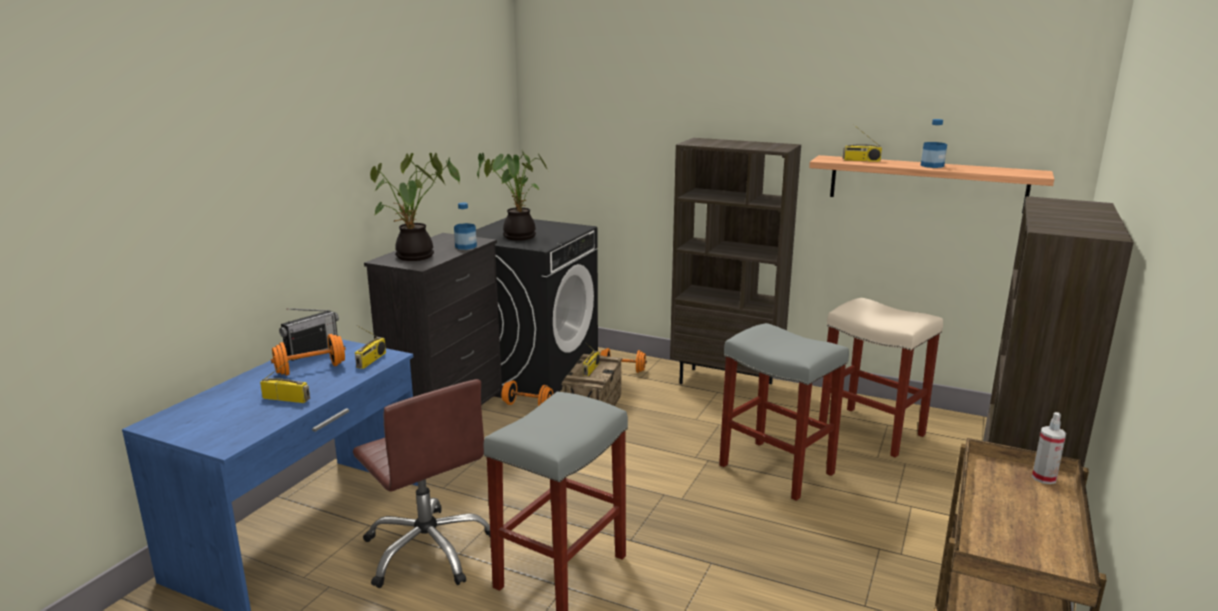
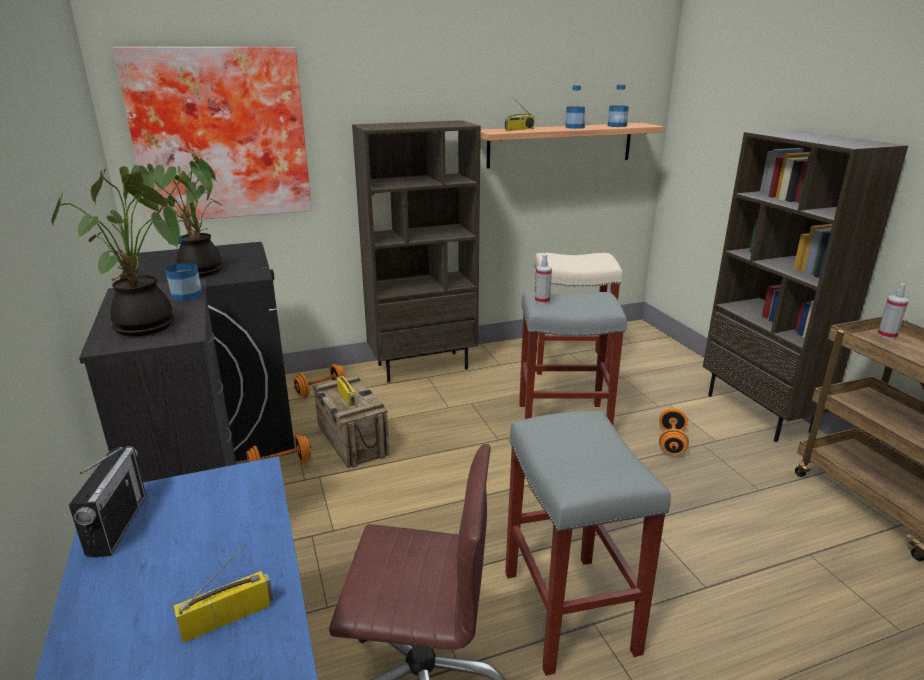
camera: 45 degrees left, 5 degrees up
(310, 369) = (172, 551): orange dumbbell -> orange dumbbell (671, 442)
(371, 360) = (242, 492): radio -> none
(593, 135) = (221, 135): none -> picture
(755, 332) = (542, 301): none -> spray bottle
(992, 170) = (617, 126): none -> bottle

